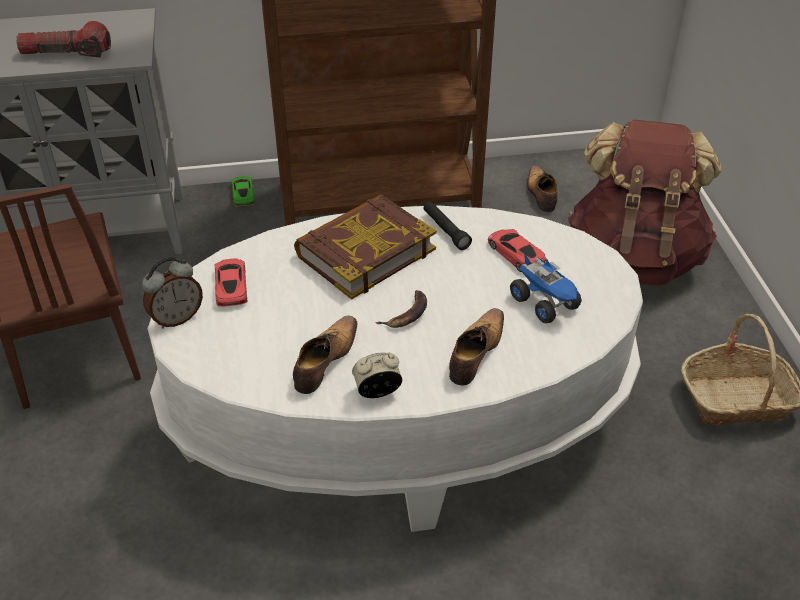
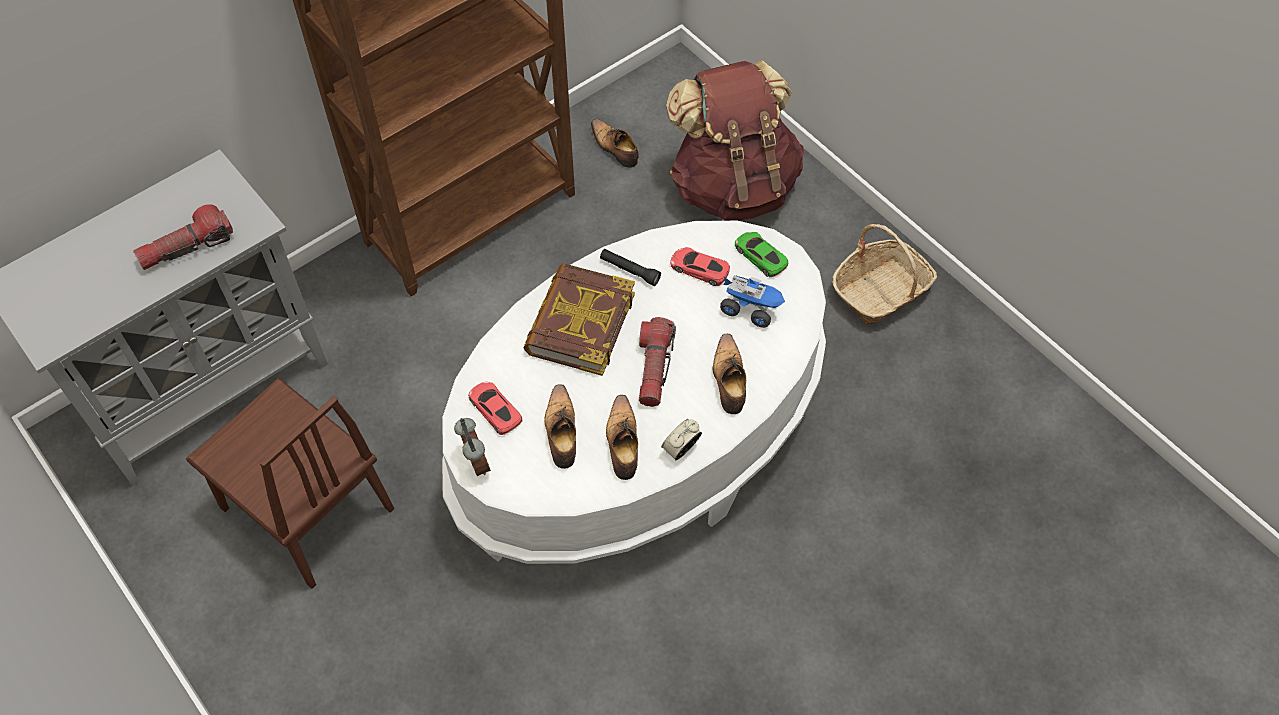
camera: 30 degrees left, 15 degrees up
(176, 318) = (475, 462): alarm clock -> alarm clock turned 45 degrees counterclockwise
(243, 193) = (334, 270): green toy car -> green toy car (760, 256)
(275, 327) = (561, 431): none -> shoe
(406, 313) = (654, 368): banana -> flashlight

